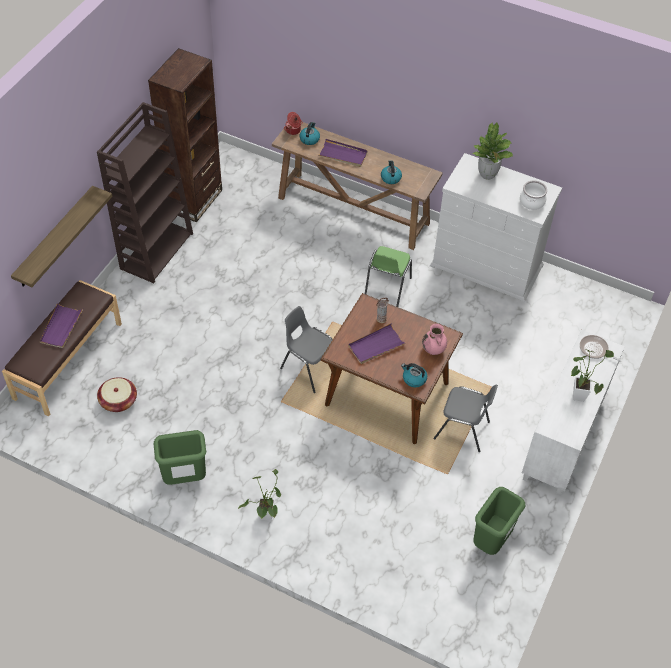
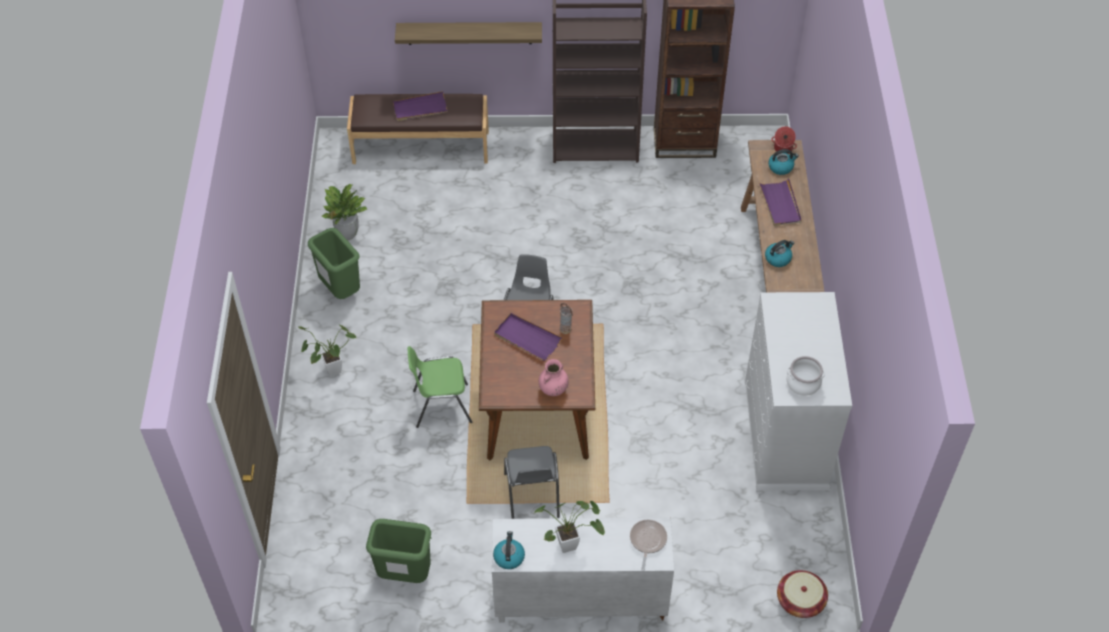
camera: 65 degrees right, 0 degrees up
(118, 401) = (398, 203): basket -> basket (800, 601)
(386, 288) = (682, 352): green chair -> green chair (441, 406)
(413, 379) = (503, 387): kettle -> kettle (509, 557)
(487, 174) = (815, 325): potted plant -> potted plant (347, 234)

